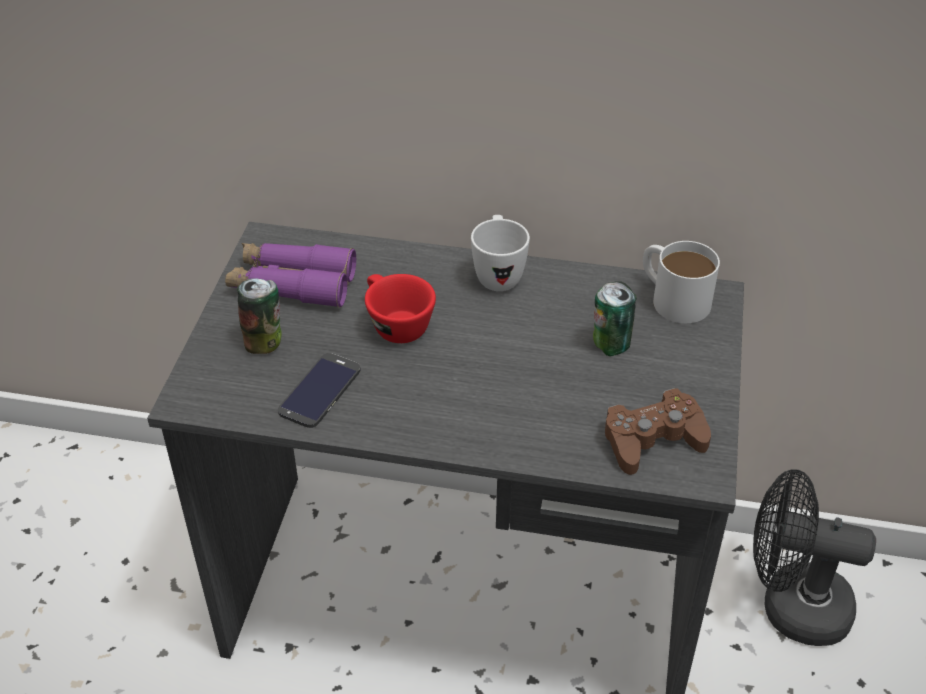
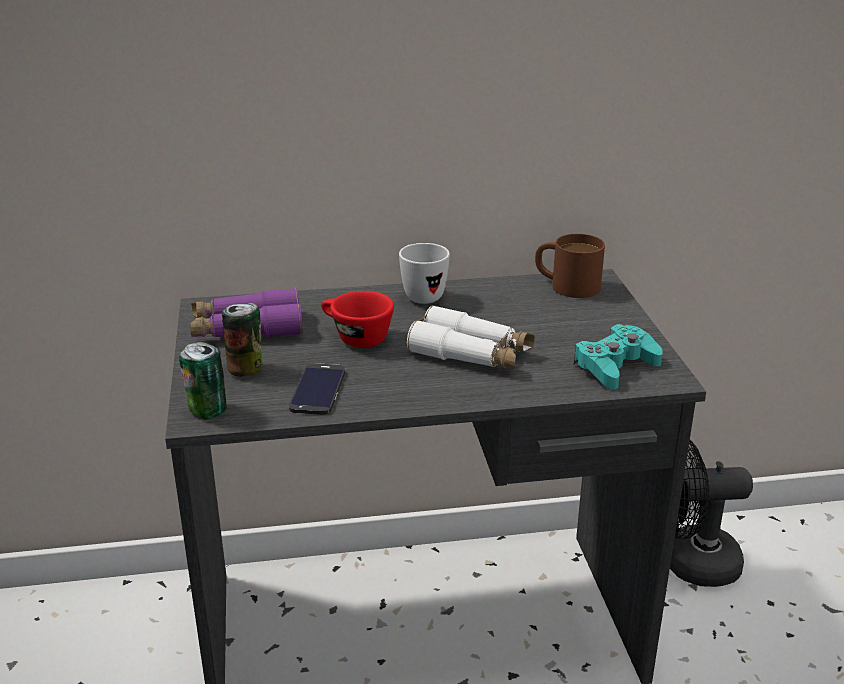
camera: 20 degrees left, 15 degrees down
(504, 380) = (471, 354): none -> white binoculars
(610, 345) = (540, 319): can -> can (207, 411)
(653, 439) = (615, 366): brown game controller -> turquoise game controller
(672, 297) = (566, 285): white mug -> brown mug

